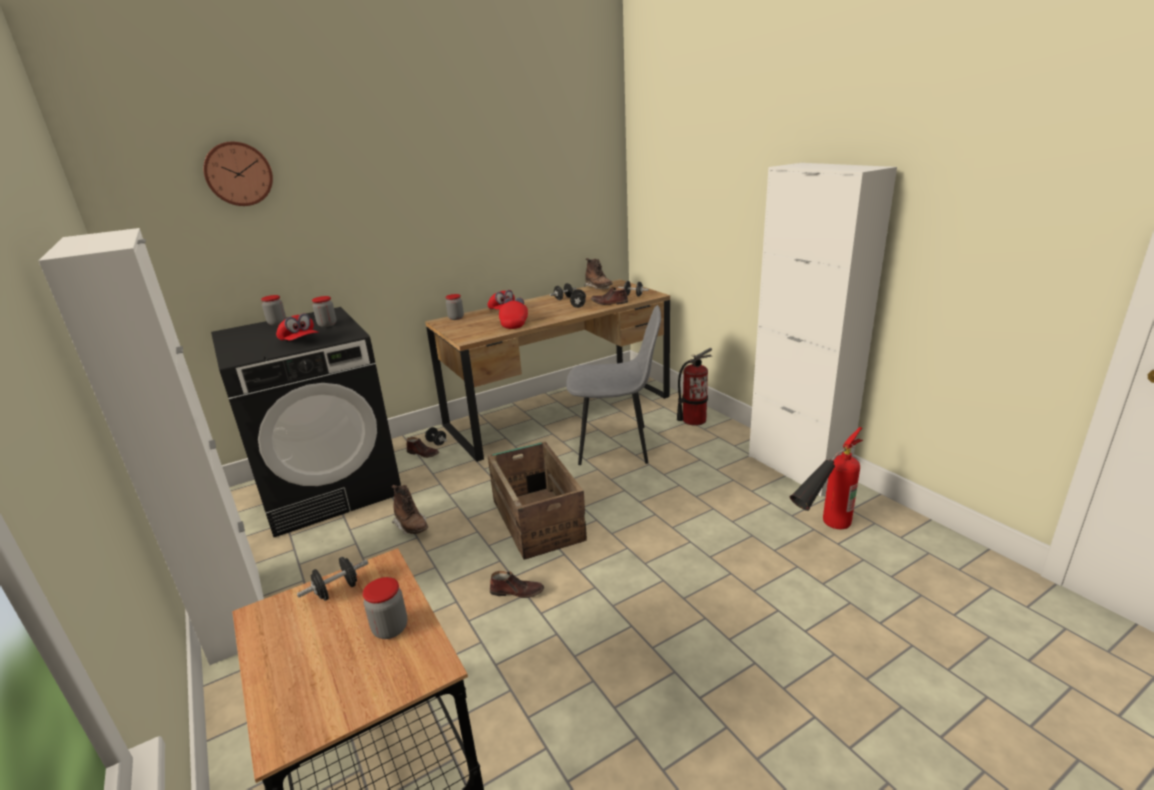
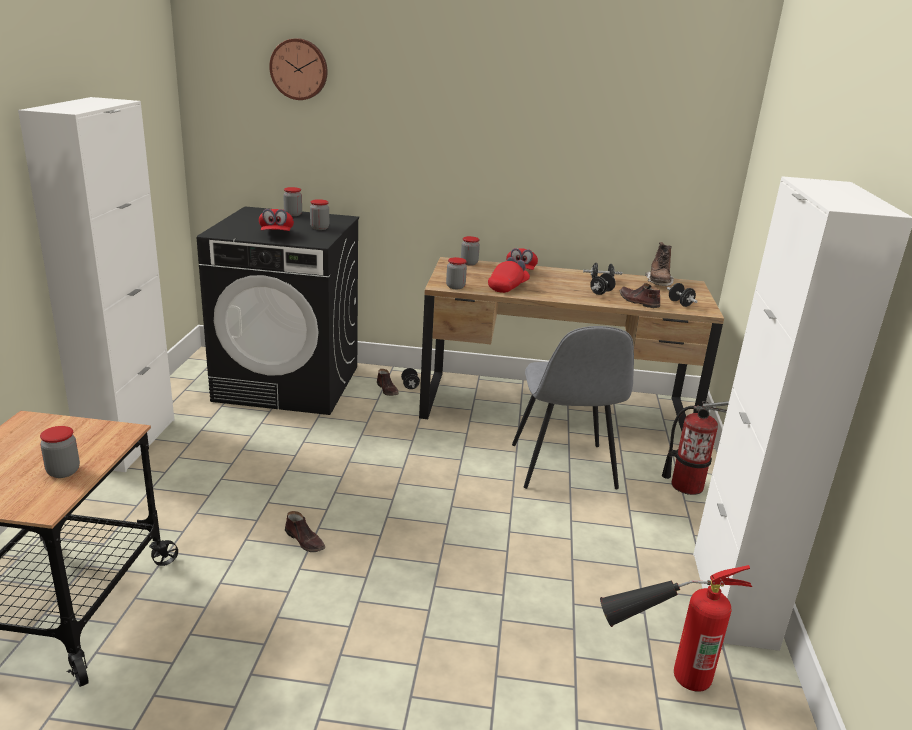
camera: 35 degrees right, 0 degrees up
(337, 591) = (78, 431): black dumbbell -> none
(412, 527) = (302, 445): brown boot -> none
(478, 336) = (455, 287): none -> jar
(538, 519) = (399, 494): crate -> none
(615, 445) = (563, 468): grey chair -> grey chair turned 45 degrees clockwise

